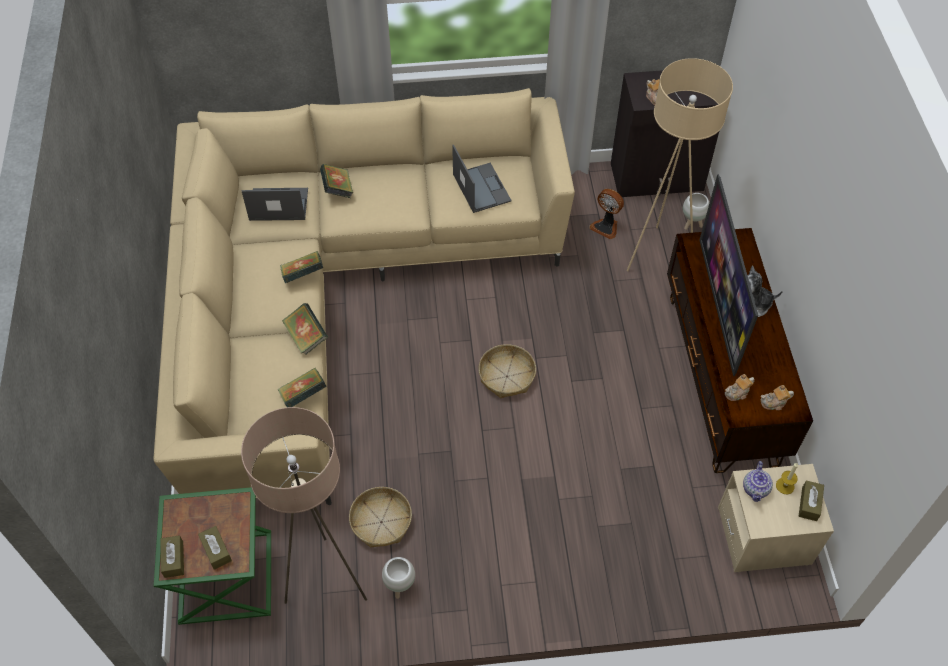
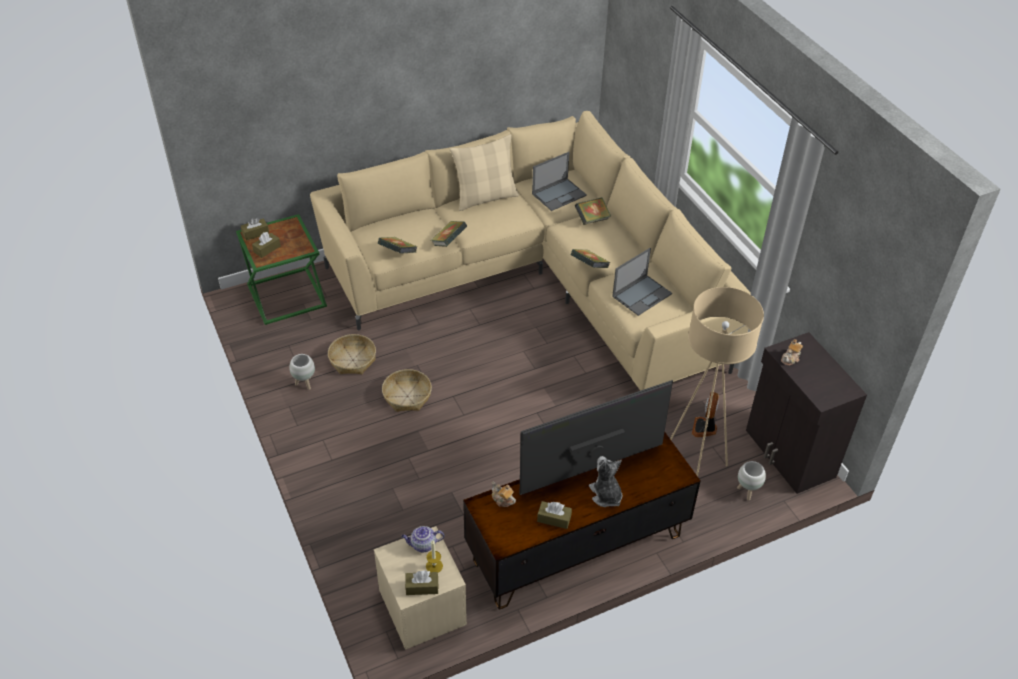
camera: 70 degrees right, 10 degrees down
(244, 277) = (485, 198): none -> beige pillow
(278, 205) = (559, 194): laptop -> laptop turned 75 degrees clockwise
(303, 275) = (501, 224): book -> book (589, 267)
(326, 580) = (298, 344): beige floor lamp -> none
(506, 376) = (509, 399): basket -> basket (407, 396)
(772, 356) = (554, 519): none -> brown tissue box
(774, 403) = (502, 528): teapot -> none

